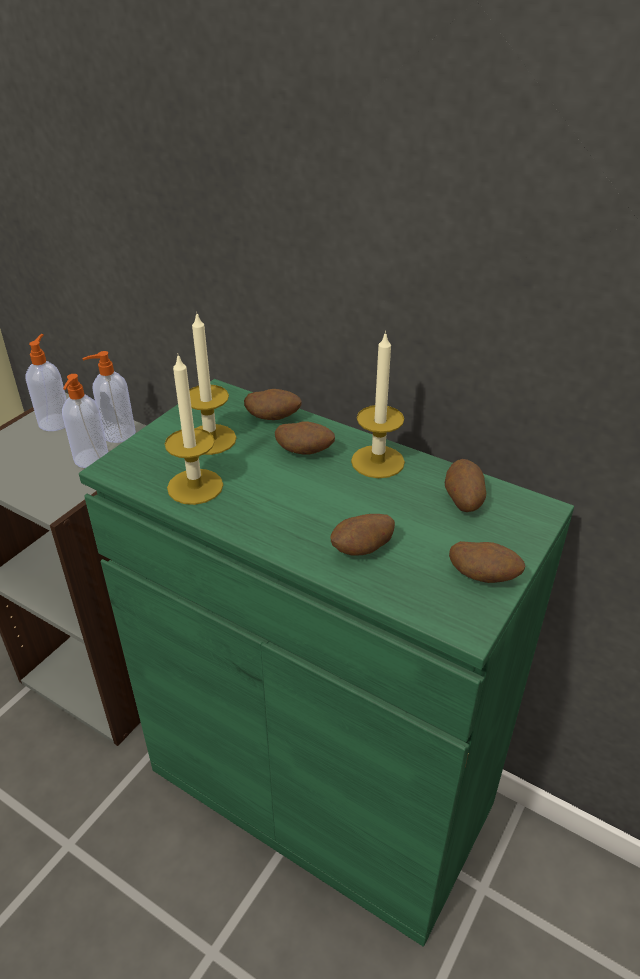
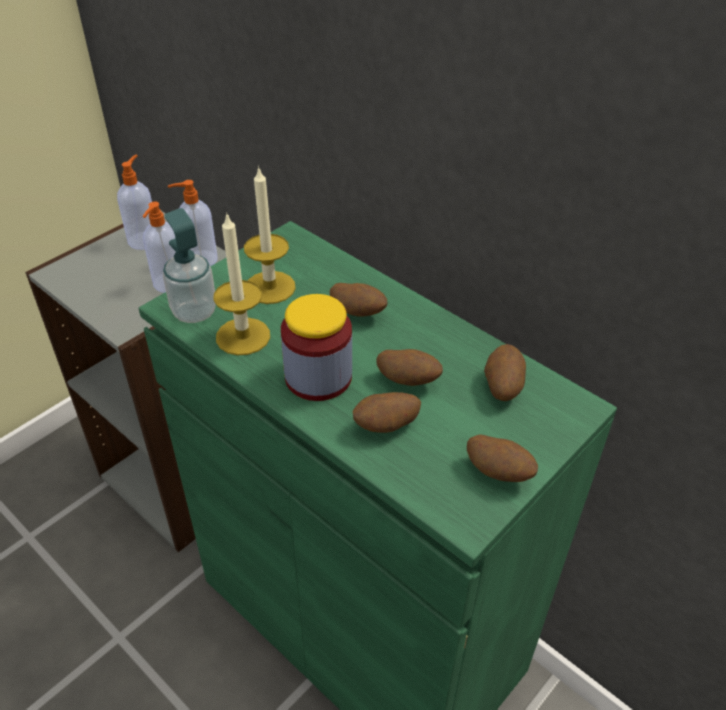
camera: 10 degrees right, 5 degrees up
(139, 470) = (194, 312): none -> soap dispenser
(273, 419) = (337, 272): potato -> potato (408, 381)
(282, 514) = (318, 377): none -> jar
(377, 461) = (428, 332): candle -> none

